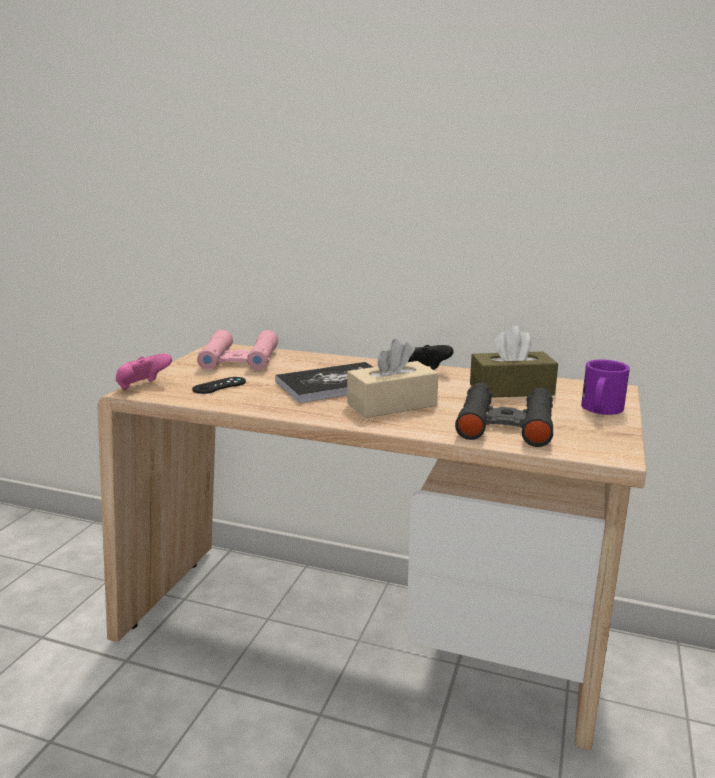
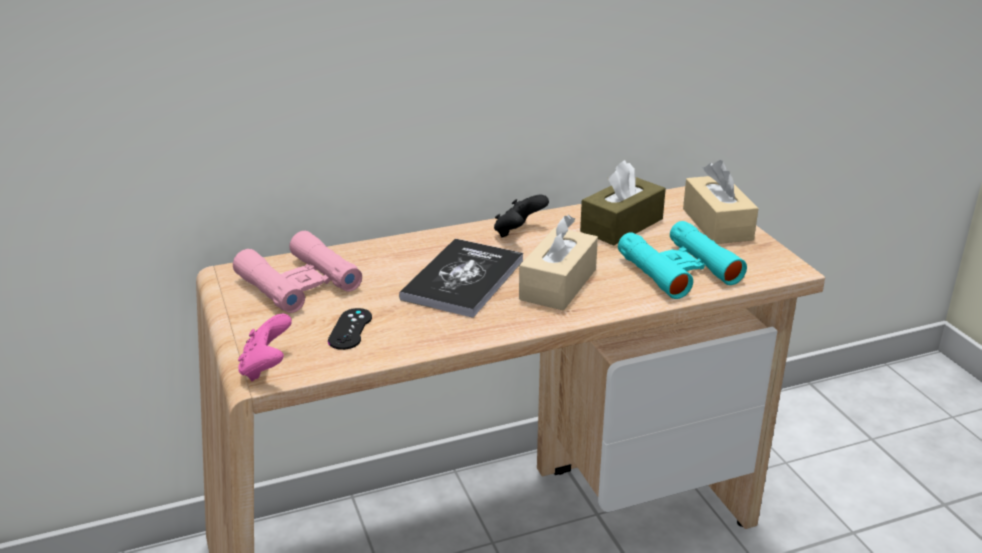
camera: 40 degrees left, 10 degrees up
(505, 424) = (678, 270): black binoculars -> turquoise binoculars
(600, 410) = (717, 224): purple mug -> beige tissue box

